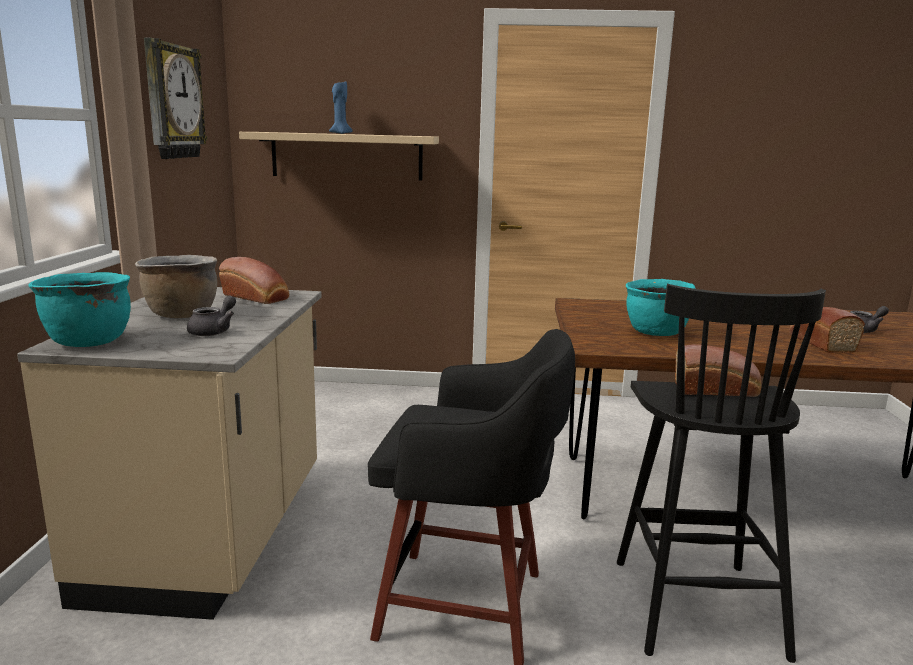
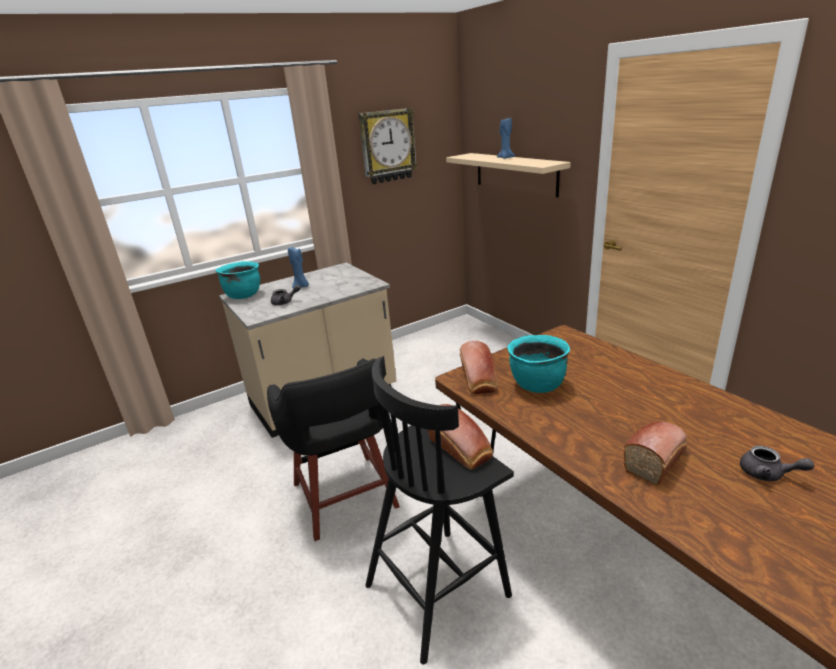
camera: 55 degrees right, 10 degrees up
(181, 314) = (301, 286): brown cooking pot -> blue candle
(257, 297) = (352, 282): bread -> bread (479, 380)

